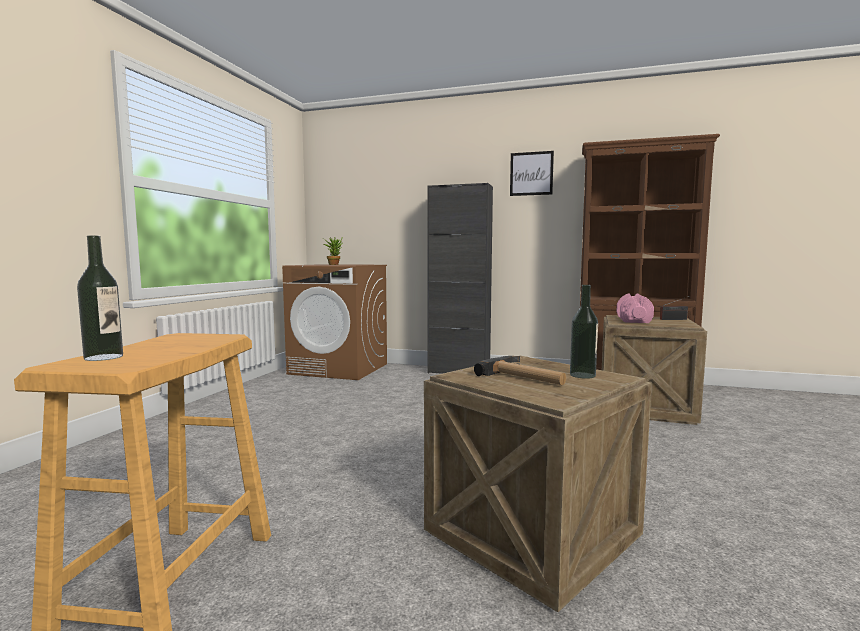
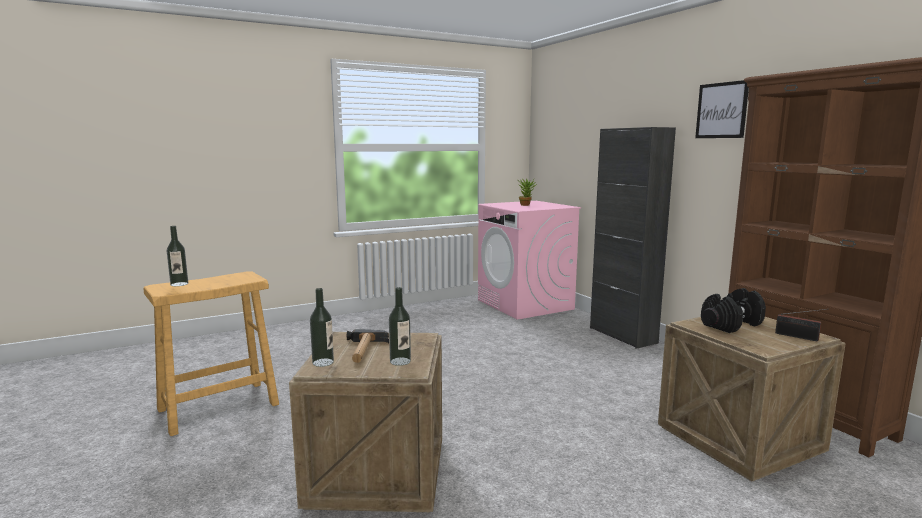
camera: 45 degrees right, 5 degrees up
(339, 369) = (525, 304): brown washing machine -> pink washing machine
(535, 394) = (323, 362): none -> bottle
(633, 320) = (731, 324): pink dumbbell -> black dumbbell

